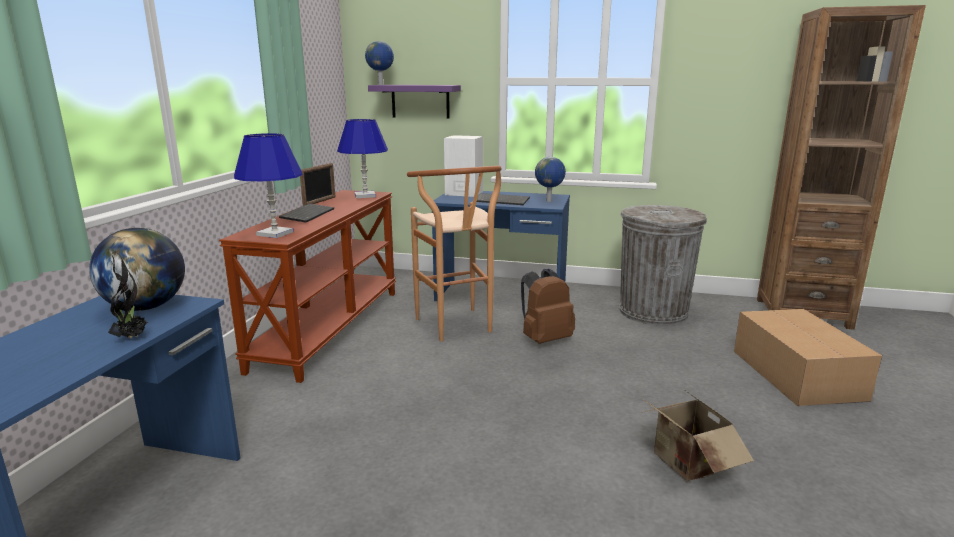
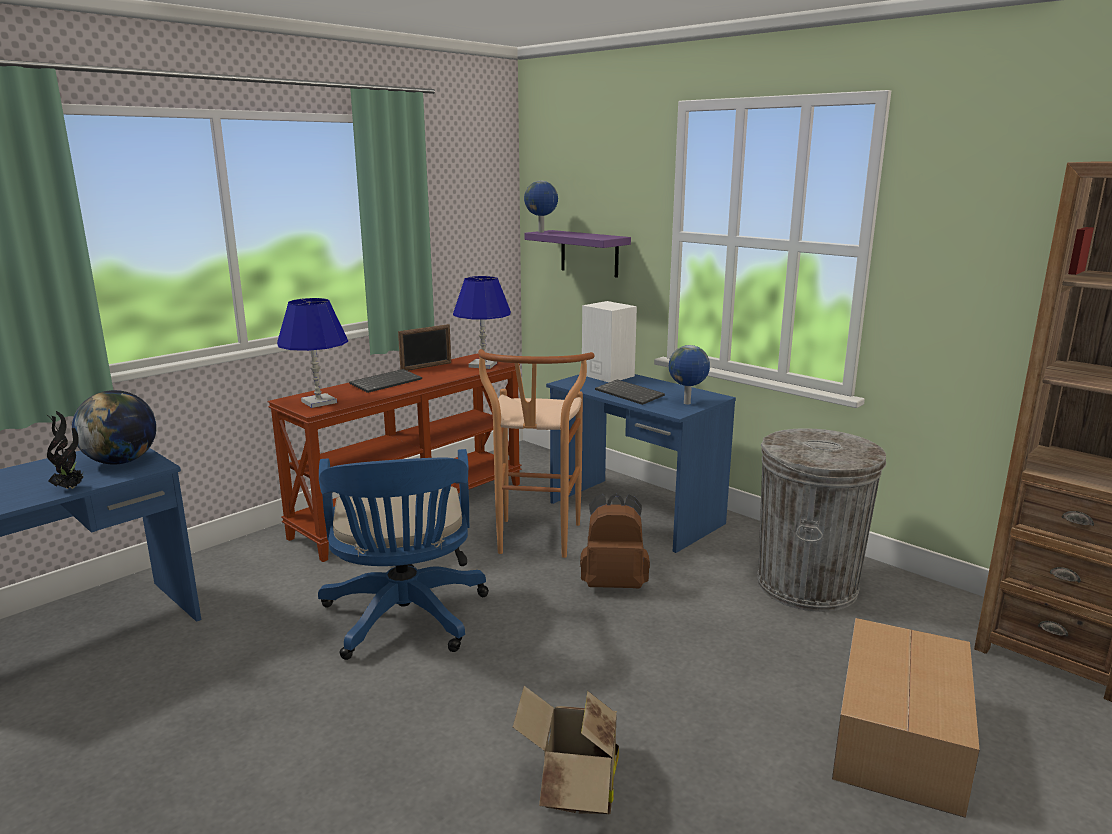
camera: 30 degrees right, 0 degrees up
(430, 403) = (405, 620): none -> blue office chair

